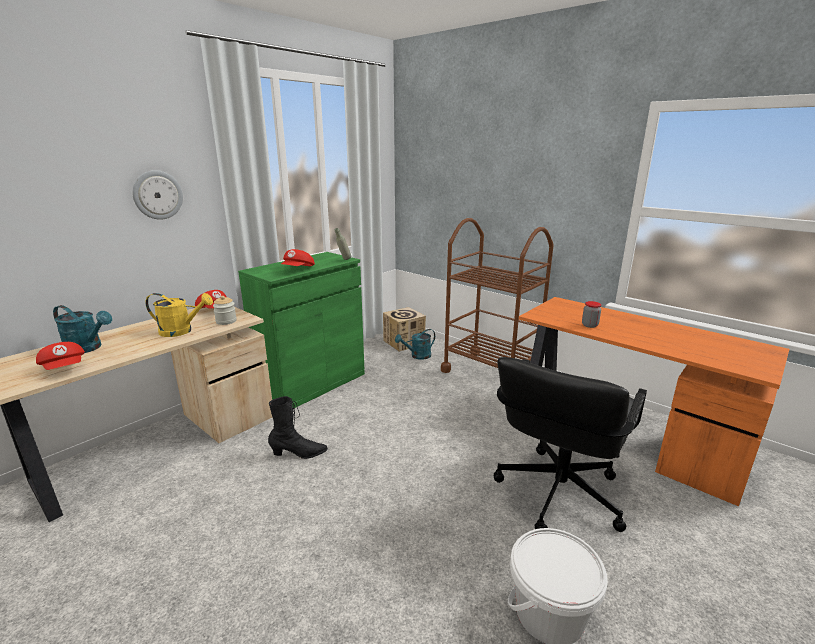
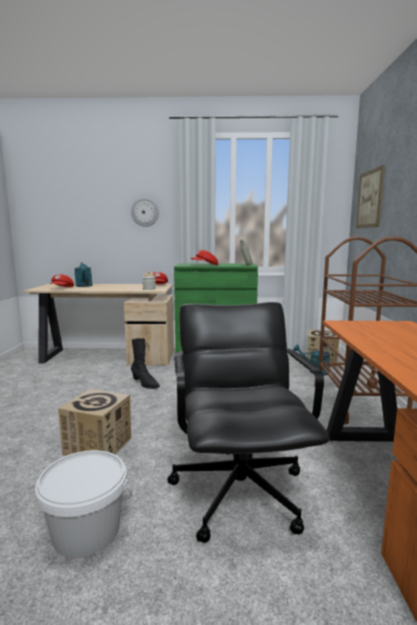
camera: 50 degrees right, 10 degrees down
(181, 331) = (124, 288): yellow watering can -> none
(404, 548) = (98, 446): none -> cardboard box
(437, 169) = (370, 199): none -> picture
(557, 493) = (240, 491): black office chair -> black office chair turned 90 degrees clockwise
(589, 325) = (373, 338): jar -> none

